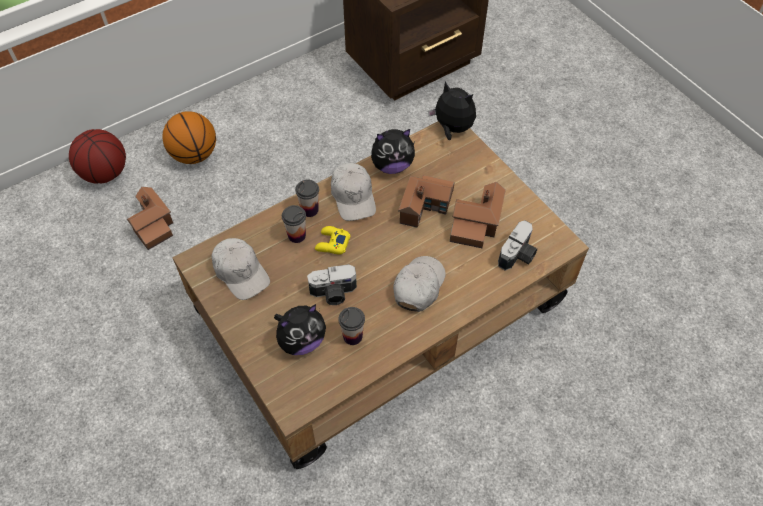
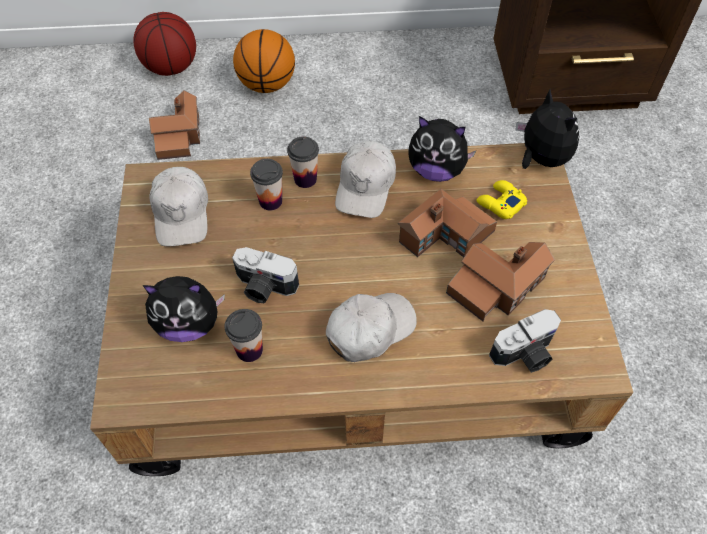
camera: 30 degrees right, 0 degrees up
(332, 243) = (303, 229): yellow game controller -> yellow game controller (500, 203)

